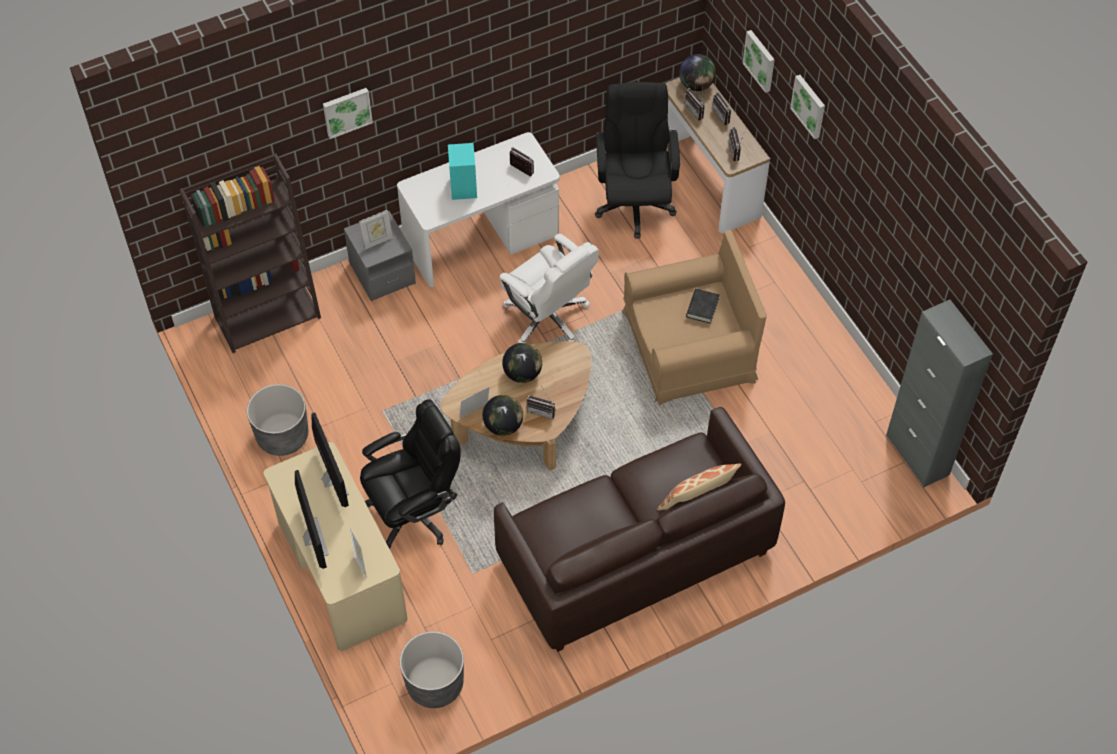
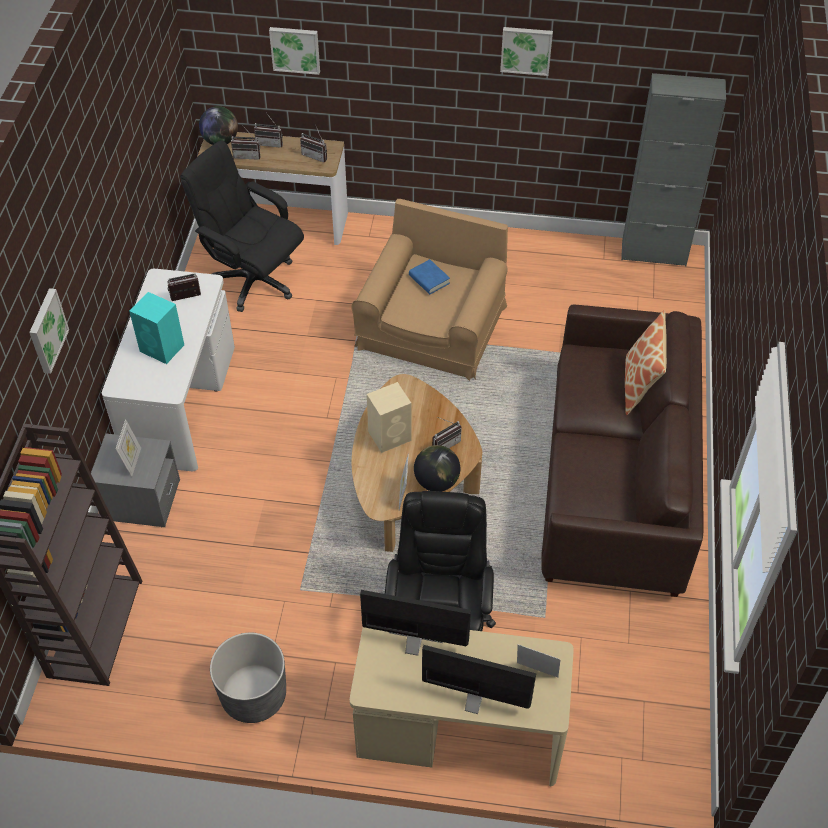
camera: 55 degrees left, 5 degrees down
(435, 684) = (647, 719): grey planter -> none
(522, 373) = (390, 435): globe -> beige speaker
(548, 318) = (314, 404): white office chair -> none
(702, 308) = (429, 279): black book -> blue book
(809, 106) = (387, 38): picture -> picture (526, 50)

